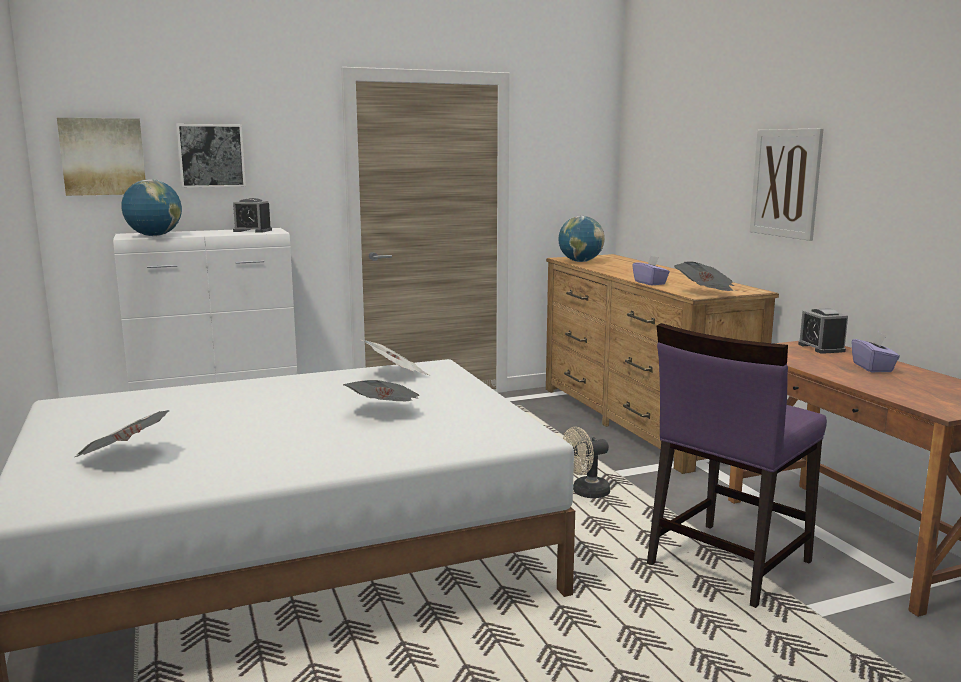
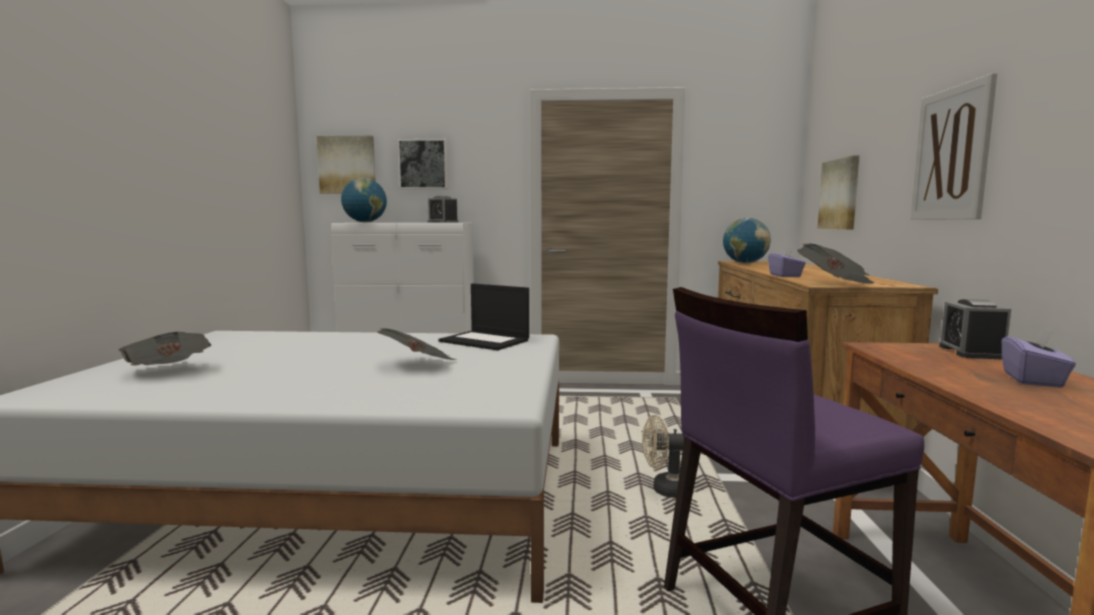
camera: 25 degrees right, 5 degrees down
(397, 375) = (485, 341): newspaper -> laptop
(669, 195) = (840, 194): none -> picture

